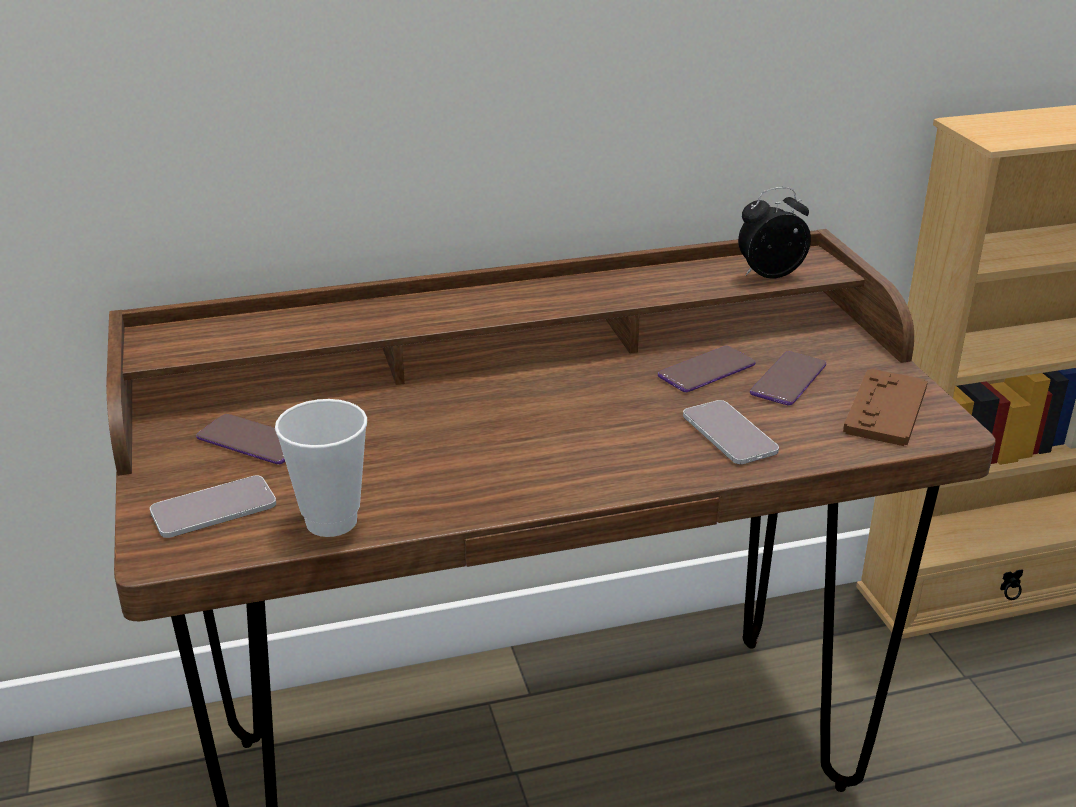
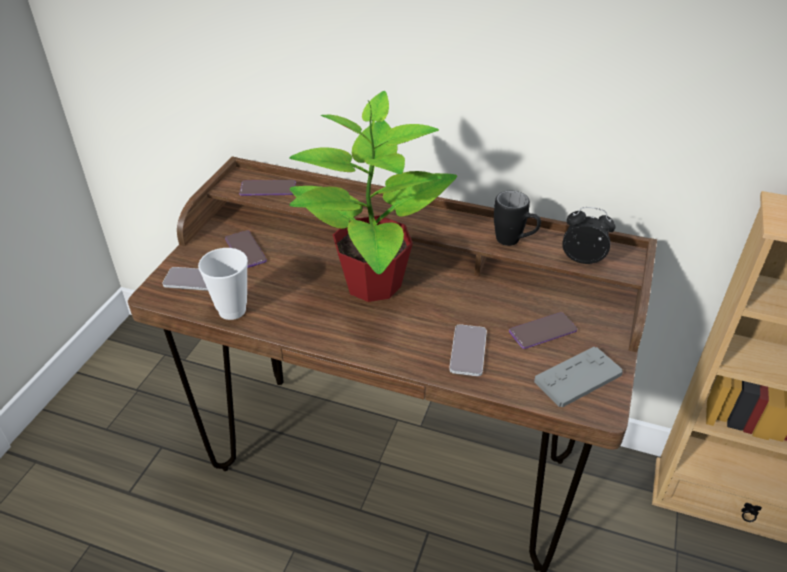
camera: 35 degrees right, 10 degrees up
(506, 411) = (371, 284): none -> potted plant
(668, 284) = (514, 242): none -> black mug
(706, 371) = (502, 304): phone -> phone (267, 189)
(885, 409) = (578, 378): brown game controller -> grey game controller

